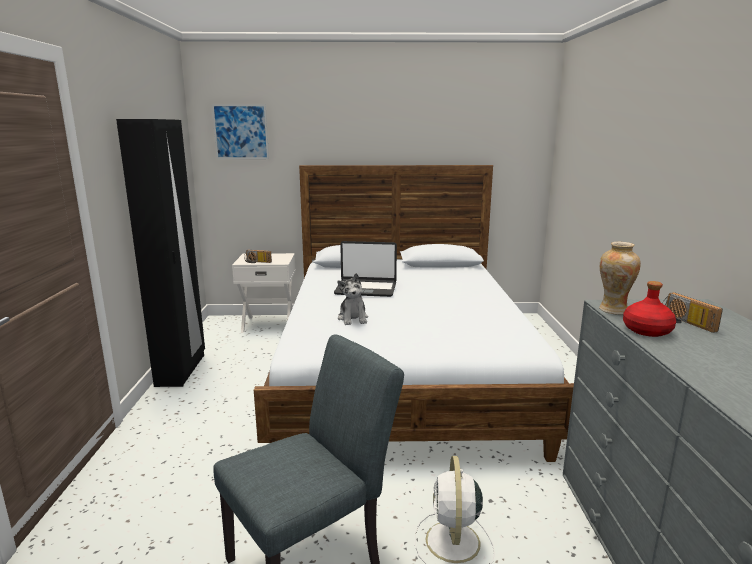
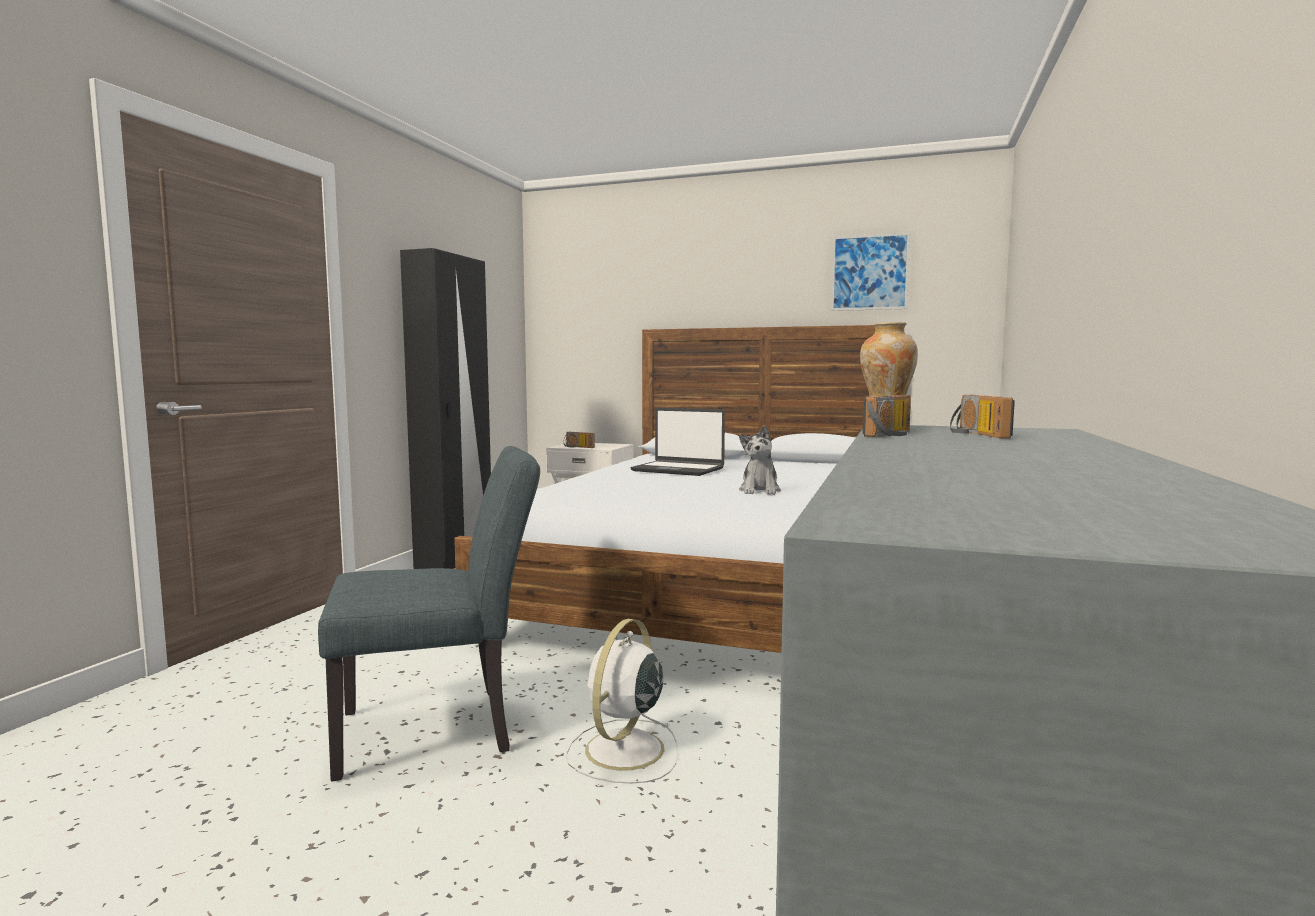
camera: 20 degrees right, 10 degrees down
(241, 132) = (579, 291): picture -> picture (869, 272)
(353, 318) = (622, 484): plush toy -> plush toy (760, 491)
(646, 330) = (893, 434): red bottle -> radio

